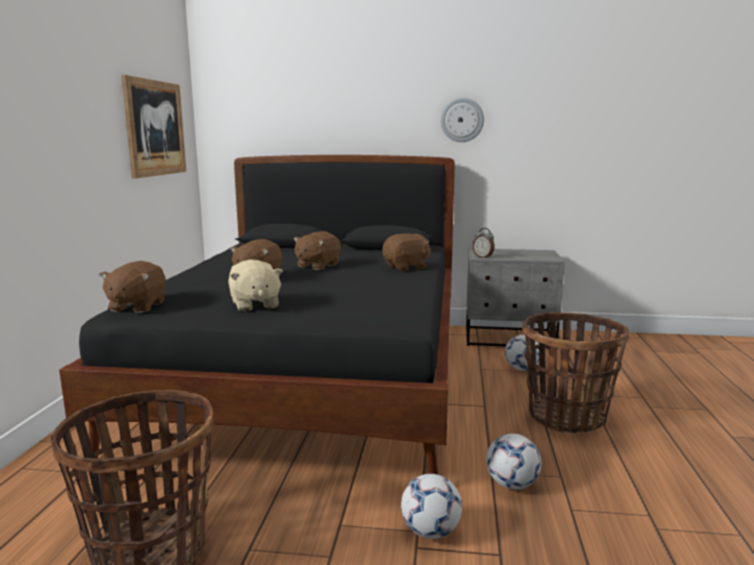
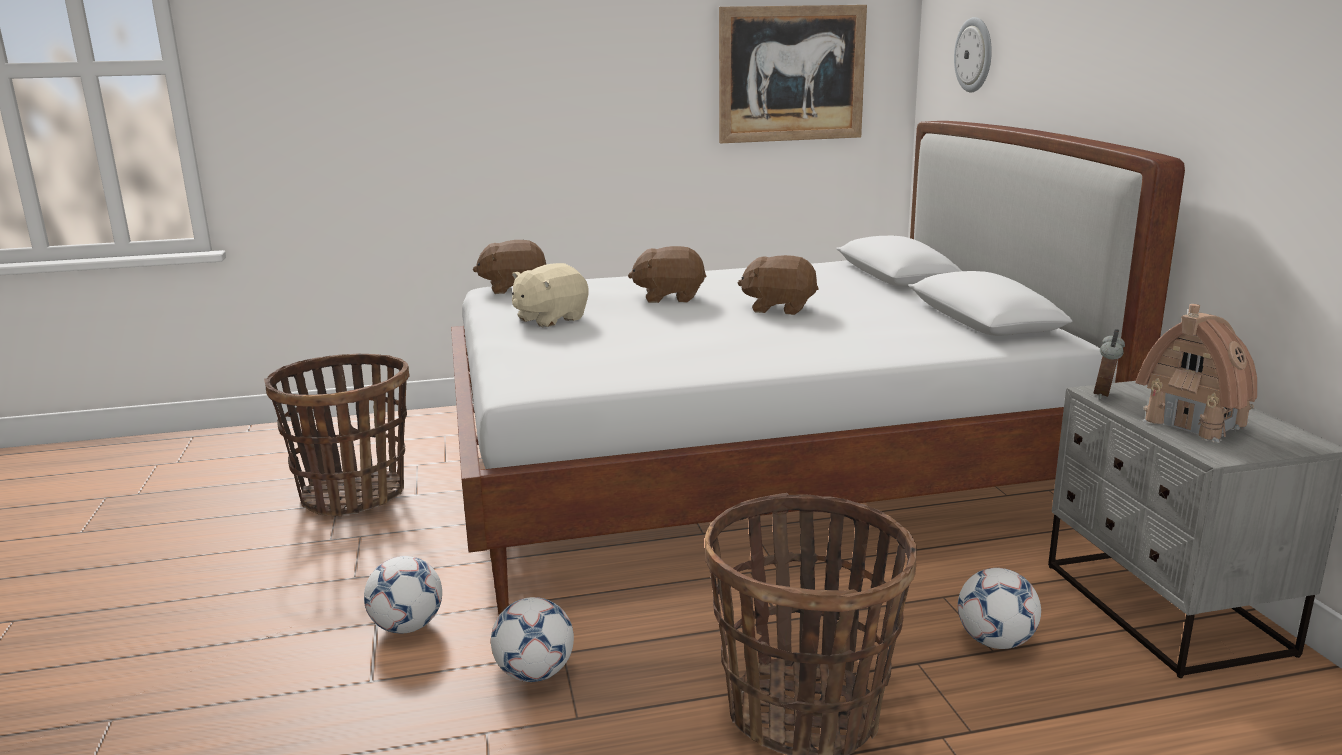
camera: 70 degrees right, 5 degrees up
(314, 380) = (753, 476): black bed -> white bed
(407, 267) = (839, 348): brown plush toy -> none
(462, 120) = (1225, 69): wall clock -> wall clock (974, 55)
(521, 255) = (1195, 423): none -> toy house

